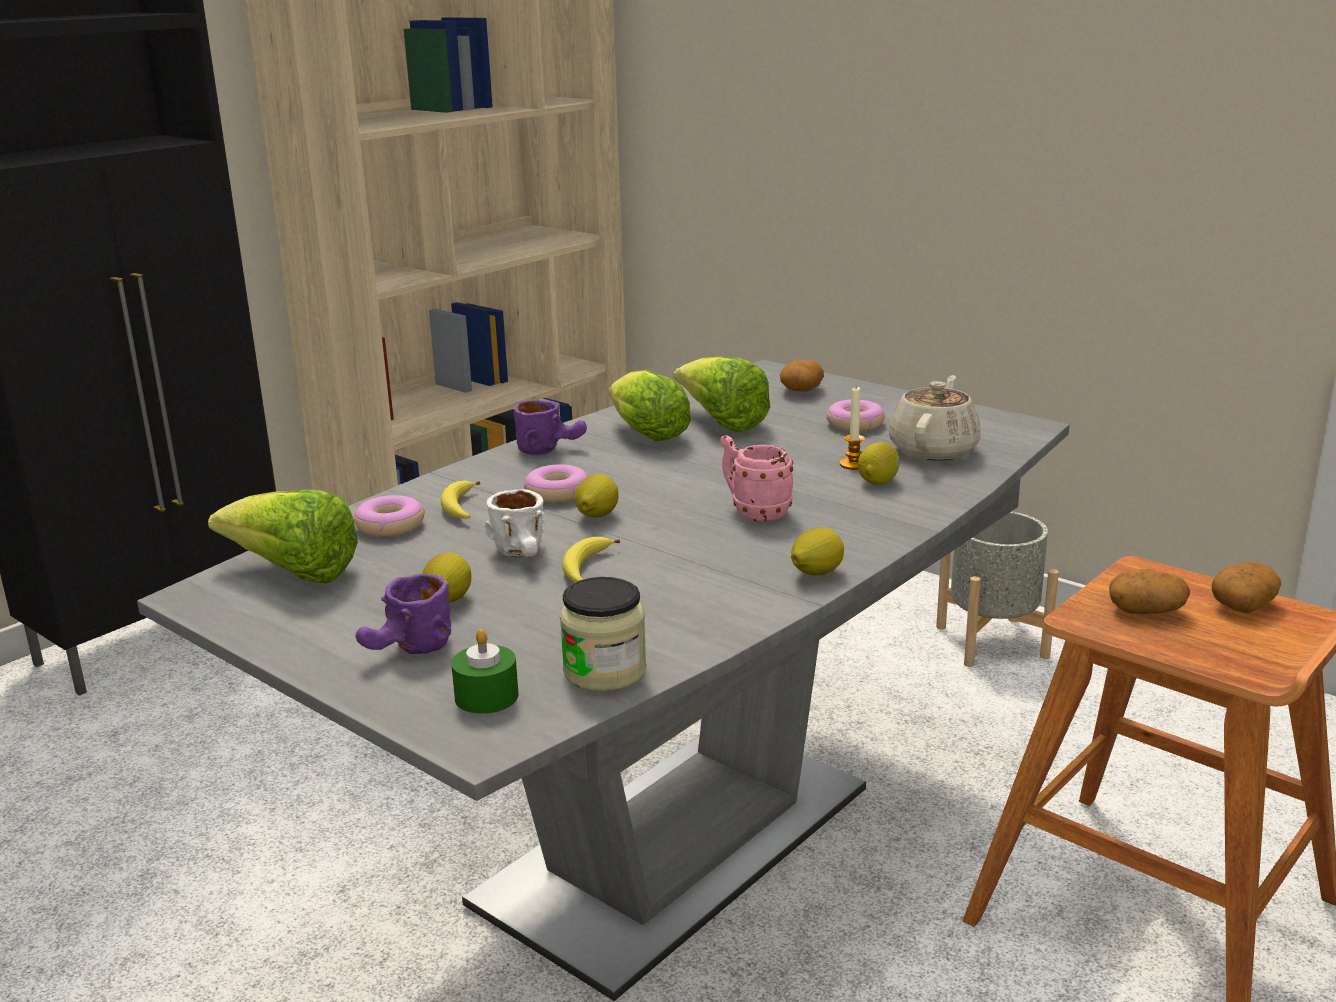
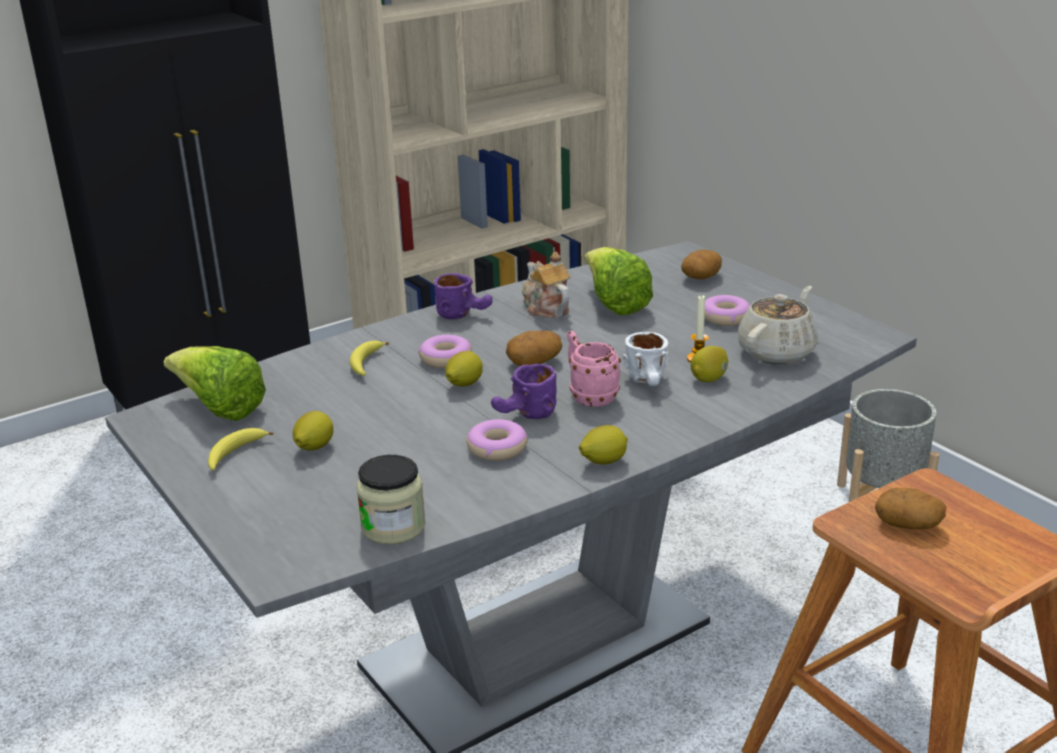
camera: 15 degrees right, 5 degrees up
(390, 526) = (307, 374): donut -> donut (497, 448)
(409, 651) = (265, 488): purple mug -> purple mug (525, 416)
(486, 696) = (299, 535): green candle -> none
(525, 555) = (391, 414): white mug -> white mug (650, 383)
(586, 568) = (429, 432): banana -> banana (235, 454)
(644, 434) = (545, 308): lettuce -> teapot
(1242, 604) = (1000, 530): potato -> potato (534, 362)

